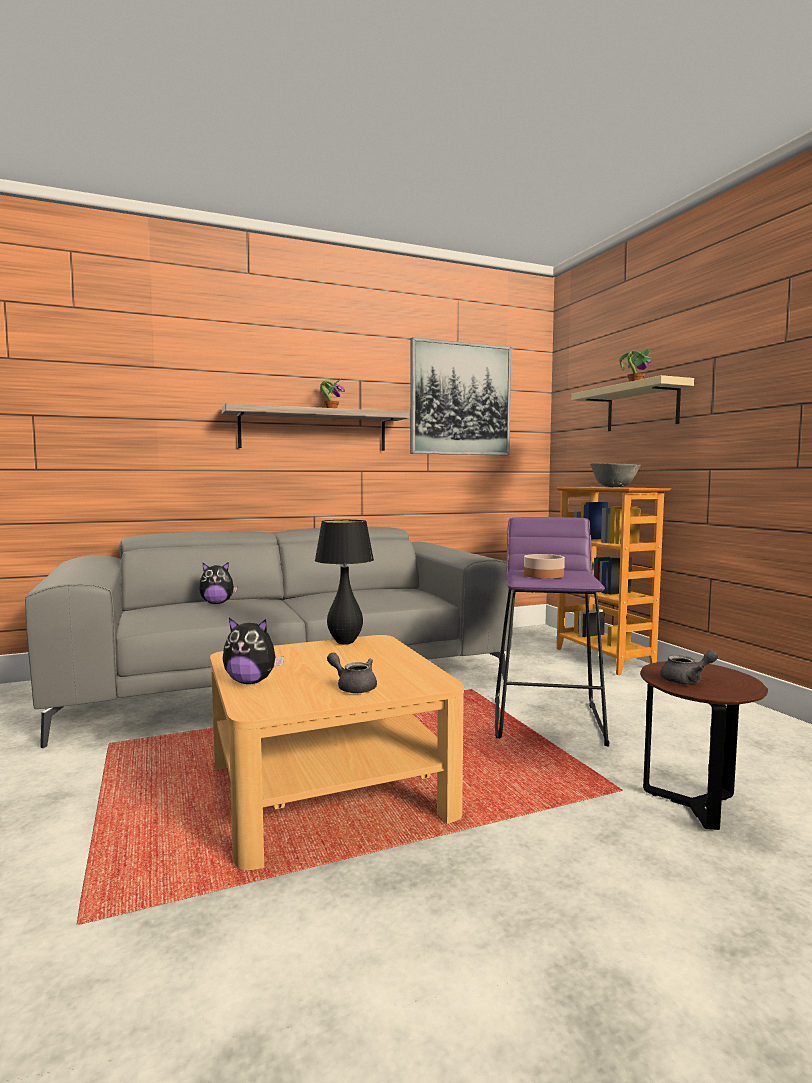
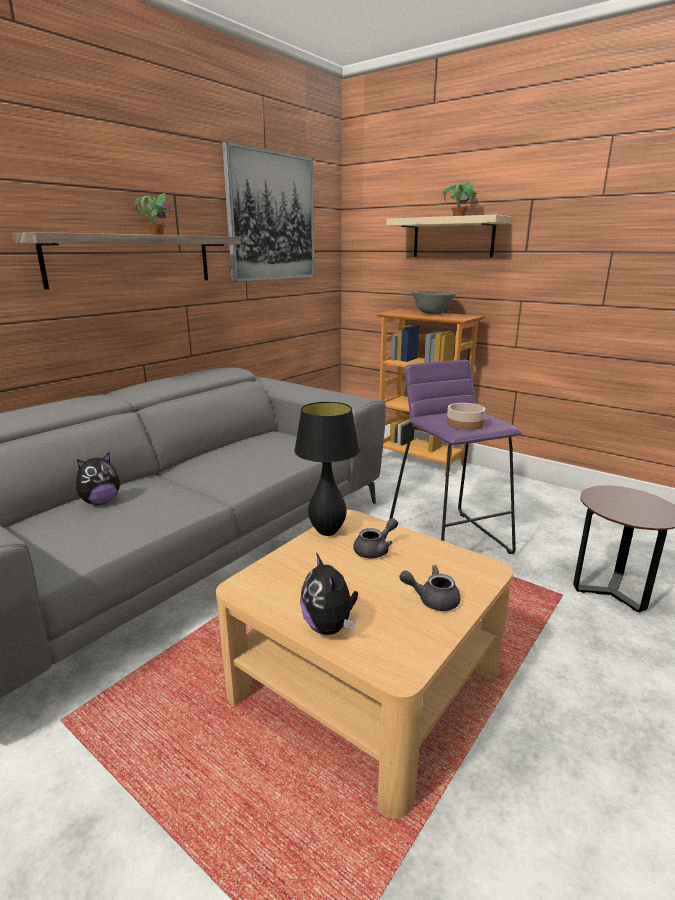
camera: 30 degrees left, 15 degrees up
(251, 682) = (329, 626): plush toy -> plush toy turned 90 degrees clockwise
(687, 680) = (628, 510): grey teapot -> grey teapot (375, 550)

